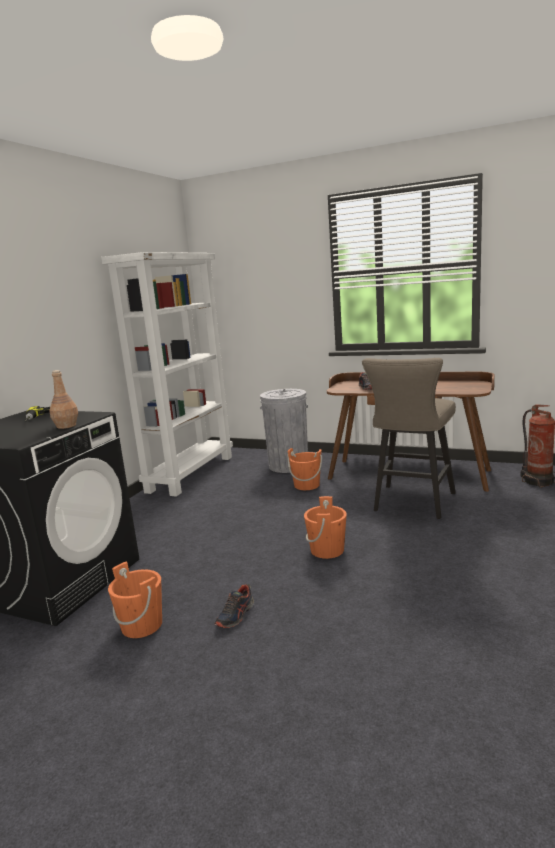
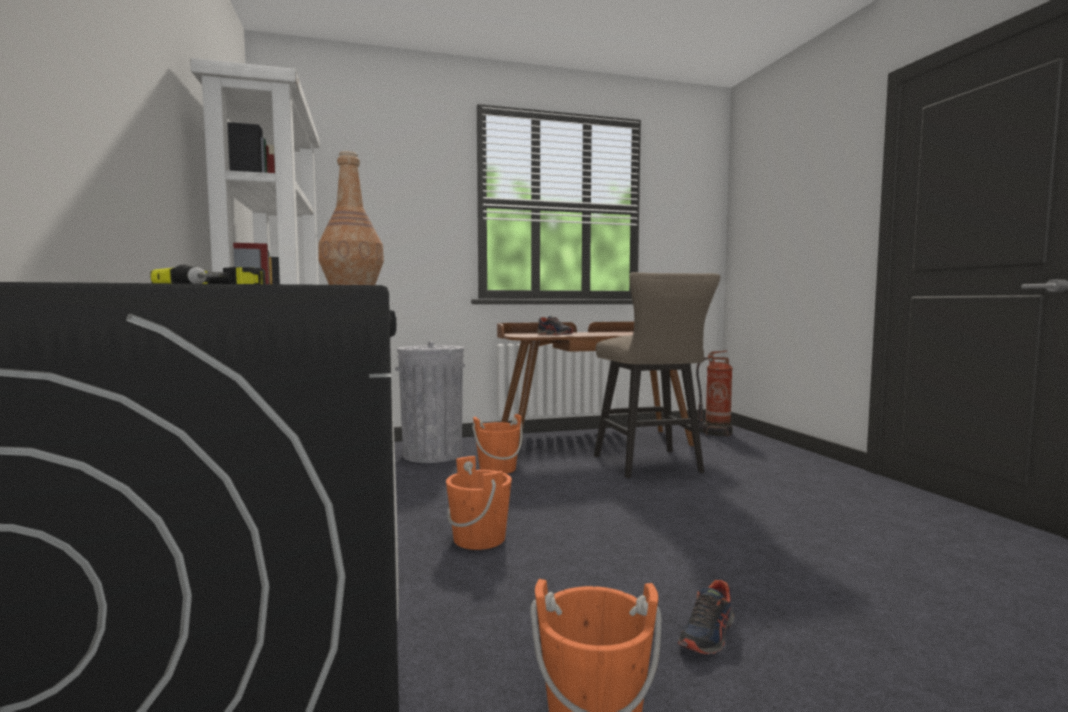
camera: 40 degrees left, 10 degrees down
(236, 615) = (708, 634): shoe -> shoe turned 45 degrees clockwise
(327, 550) = (657, 524): orange bucket -> orange bucket (479, 538)

